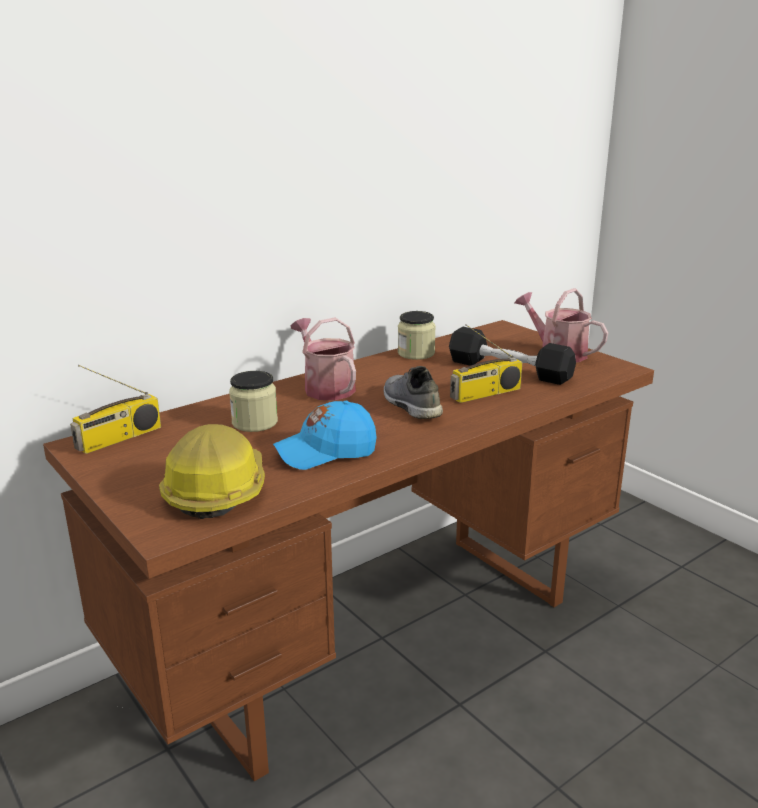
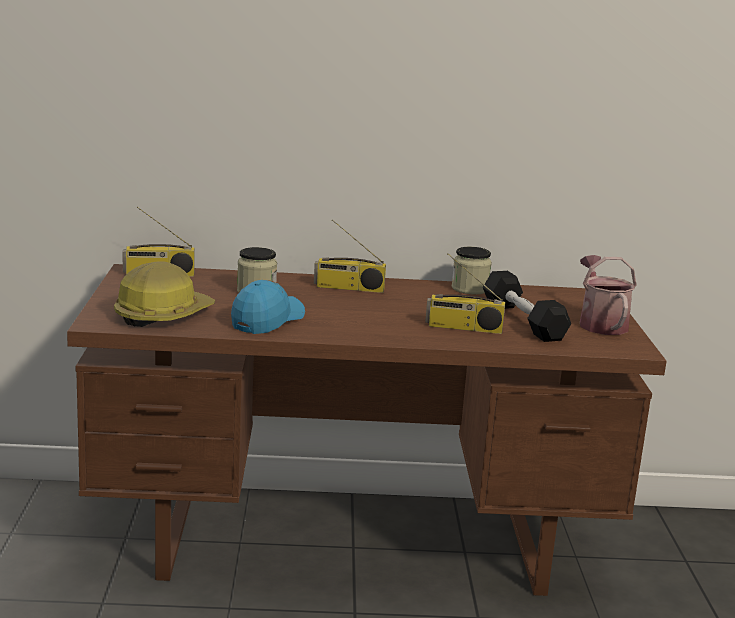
camera: 35 degrees right, 5 degrees down
(326, 387) = (348, 288): watering can -> radio
(326, 452) = (267, 320): blue cap -> blue cap turned 105 degrees clockwise
(410, 405) = (386, 316): grey shoe -> none

